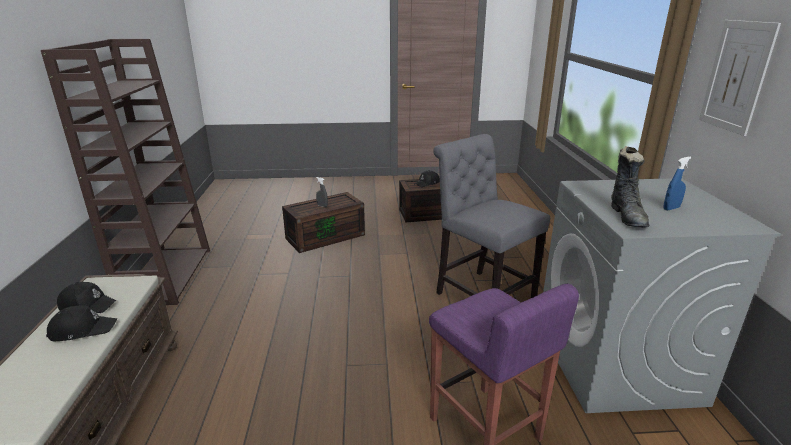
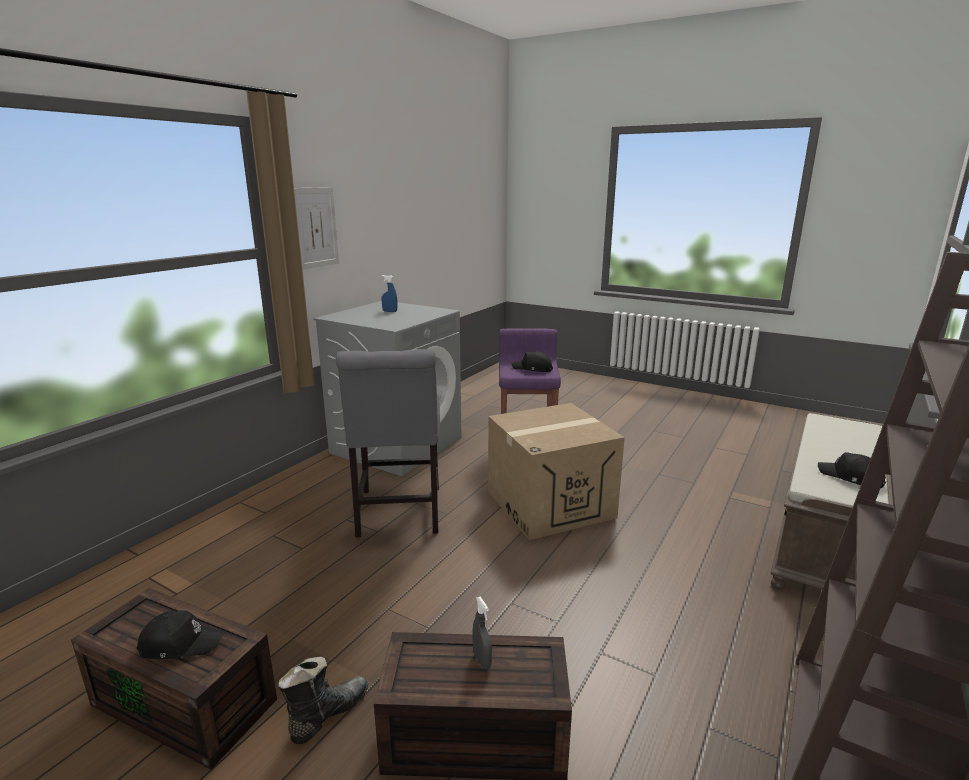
camera: 145 degrees left, 5 degrees down
(82, 330) = (834, 457): black cap -> black cap (532, 369)
(384, 353) = (550, 504): none -> cardboard box
(627, 217) = (427, 313): black boot -> black boot (328, 714)

